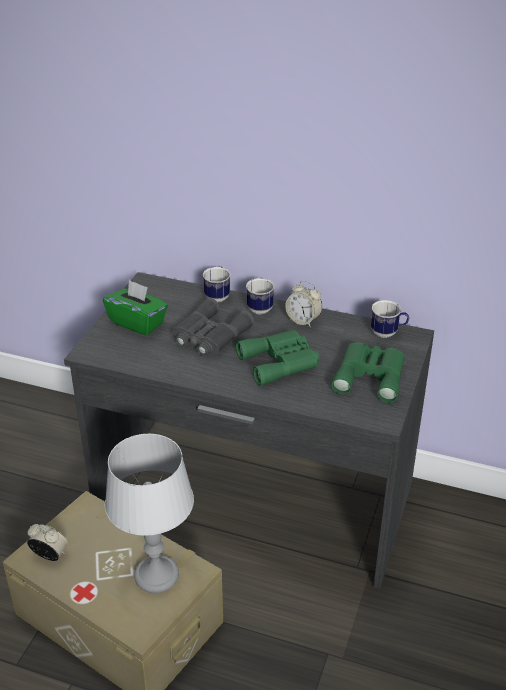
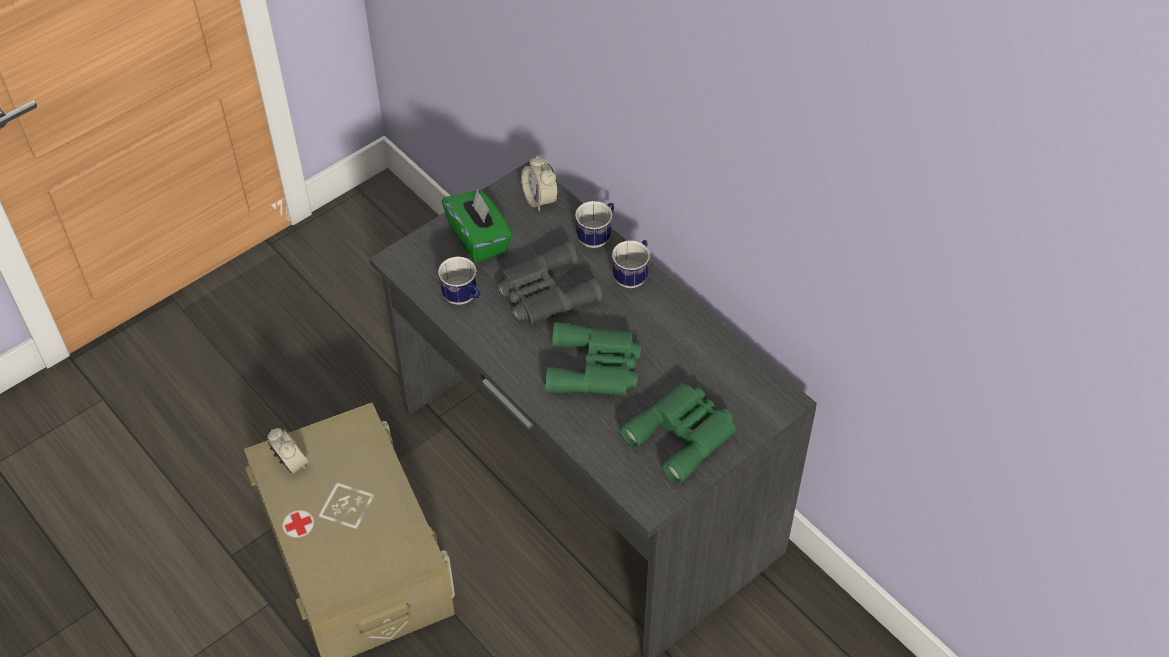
camera: 30 degrees right, 15 degrees up
(157, 576) = (378, 541): grey table lamp -> none
(303, 320) = (668, 318): alarm clock -> alarm clock (540, 199)
(388, 333) = (754, 382): mug -> mug (463, 298)

